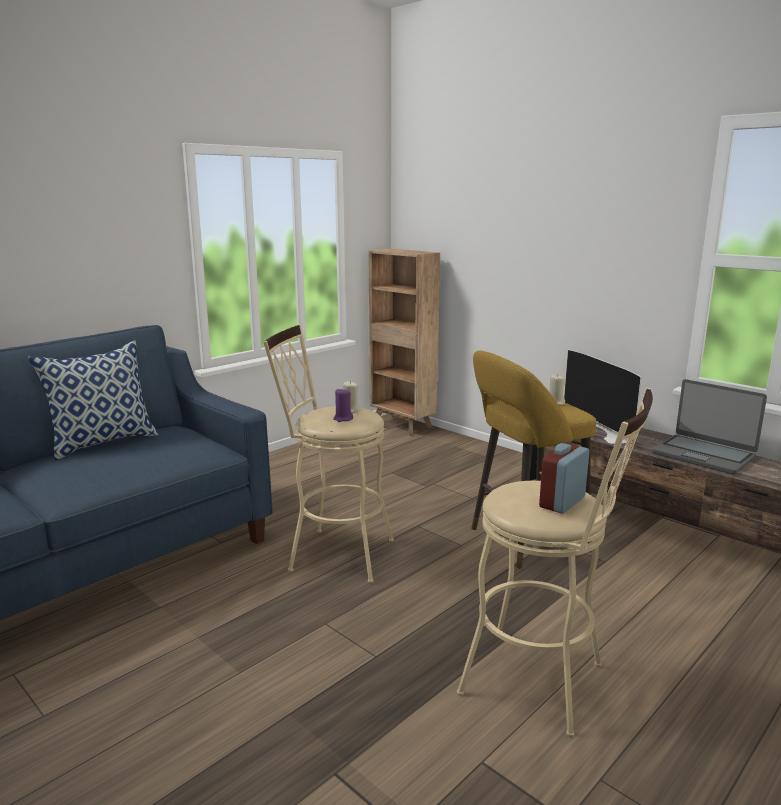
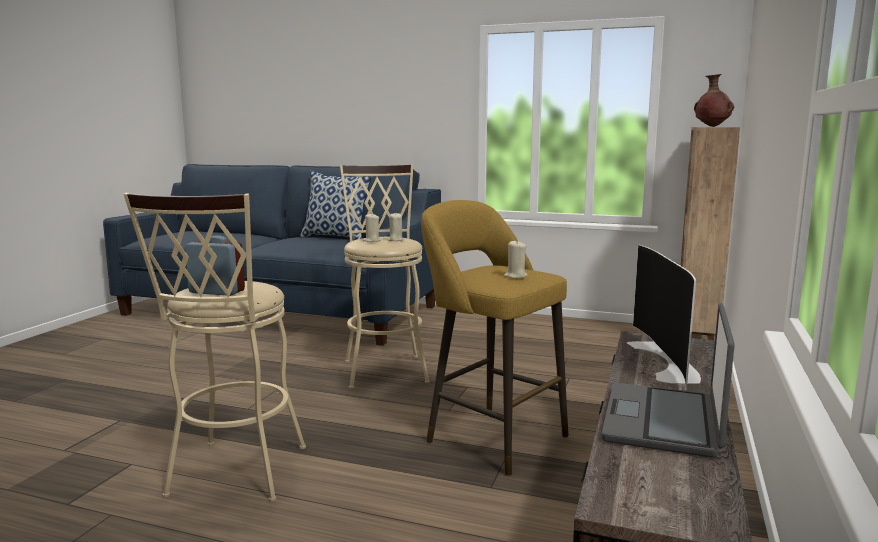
camera: 65 degrees right, 5 degrees down
(343, 419) = (372, 241): purple candle -> beige candle
(407, 251) = (711, 126): none -> brown vase
(602, 429) = (667, 360): television -> television turned 45 degrees counterclockwise

